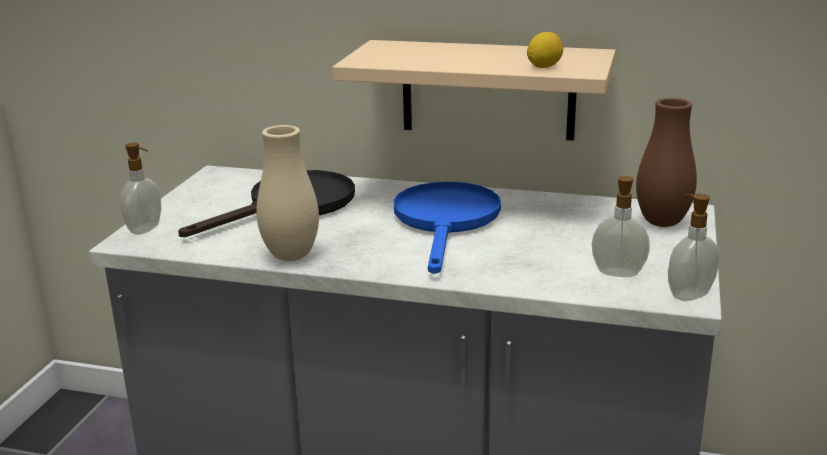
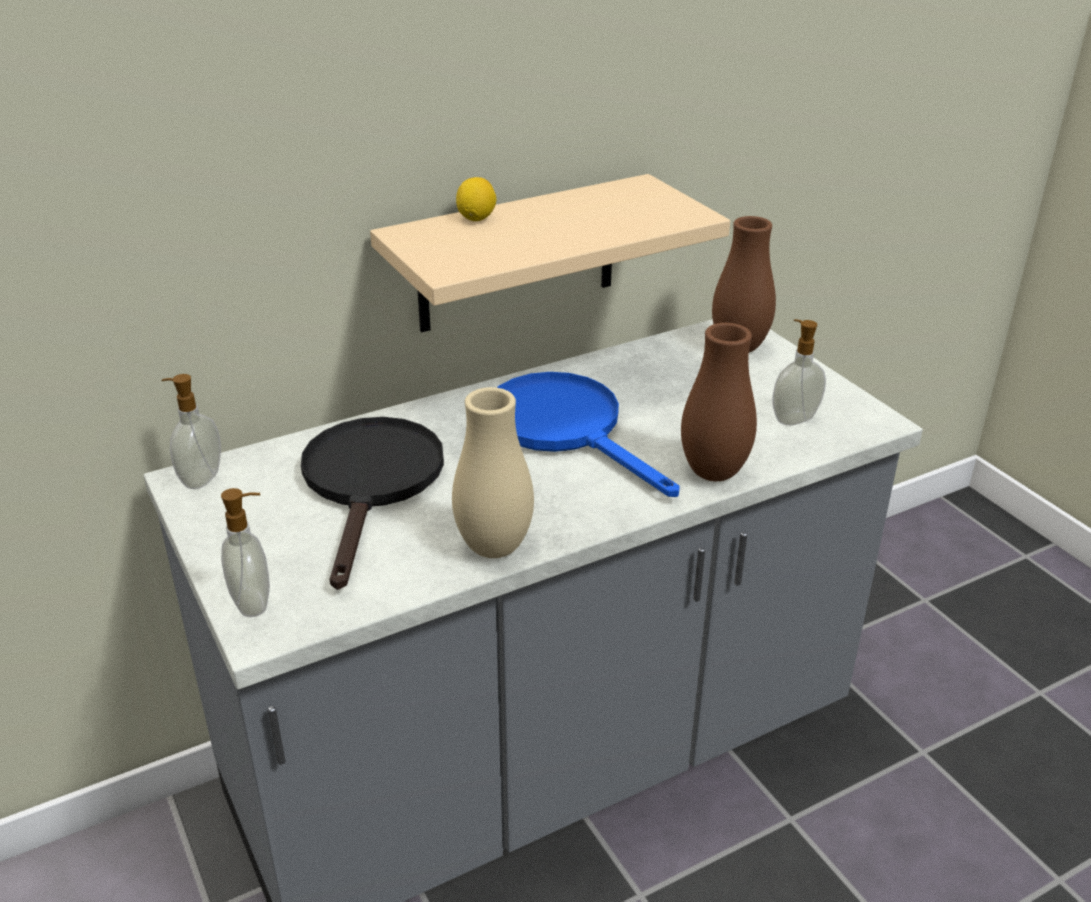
camera: 45 degrees left, 10 degrees up
(493, 276) = (713, 473): none -> brown vase
(544, 67) = (647, 219): lemon -> lemon (476, 218)
(688, 294) = (872, 416): soap dispenser -> soap dispenser (200, 478)

